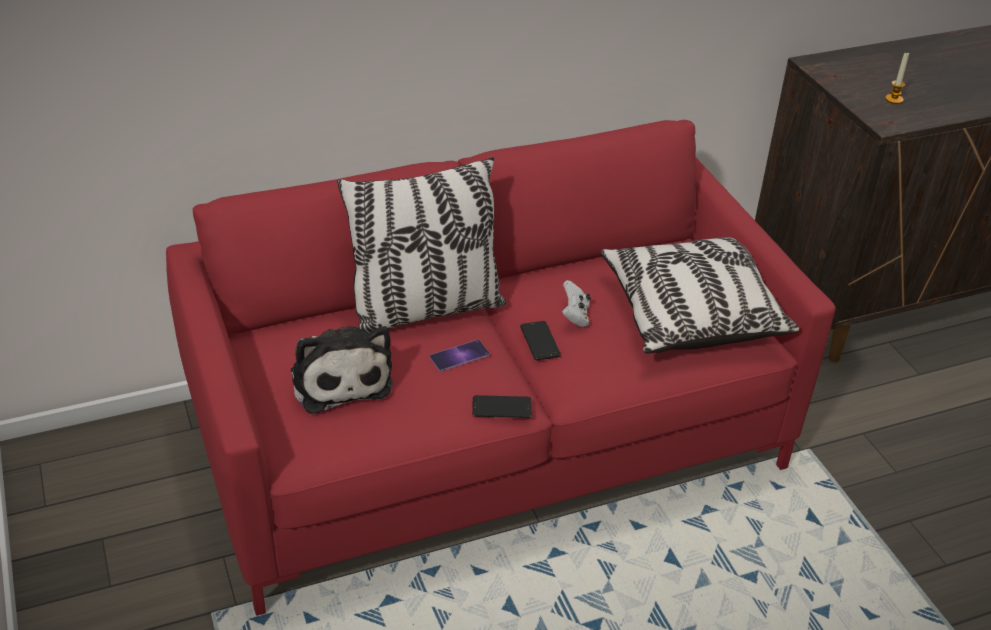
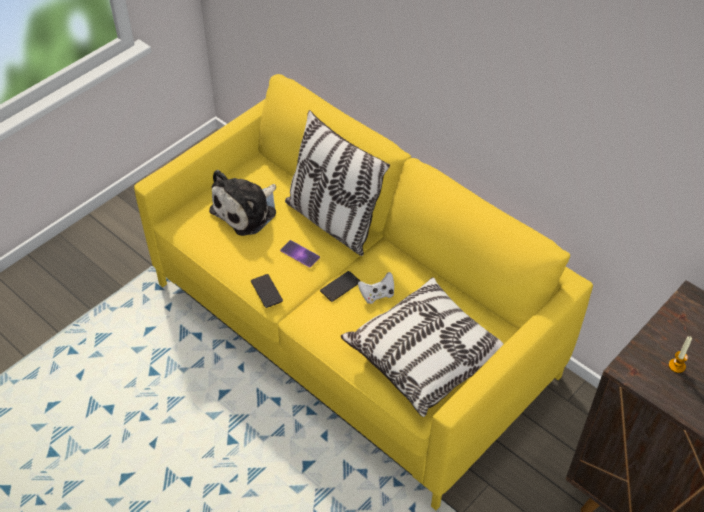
camera: 65 degrees right, 10 degrees up
(490, 439) = (352, 330): red sofa -> yellow sofa

